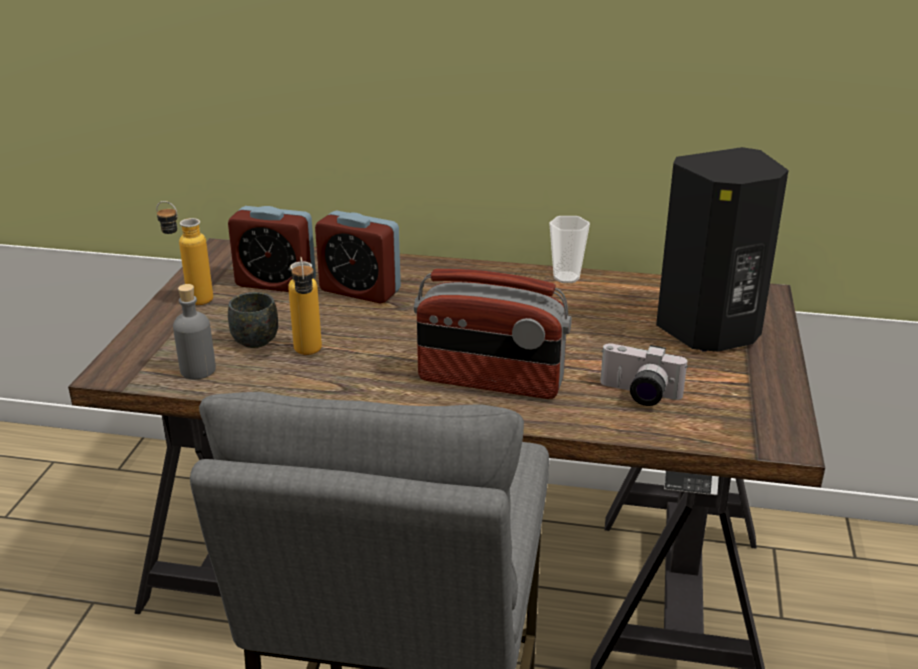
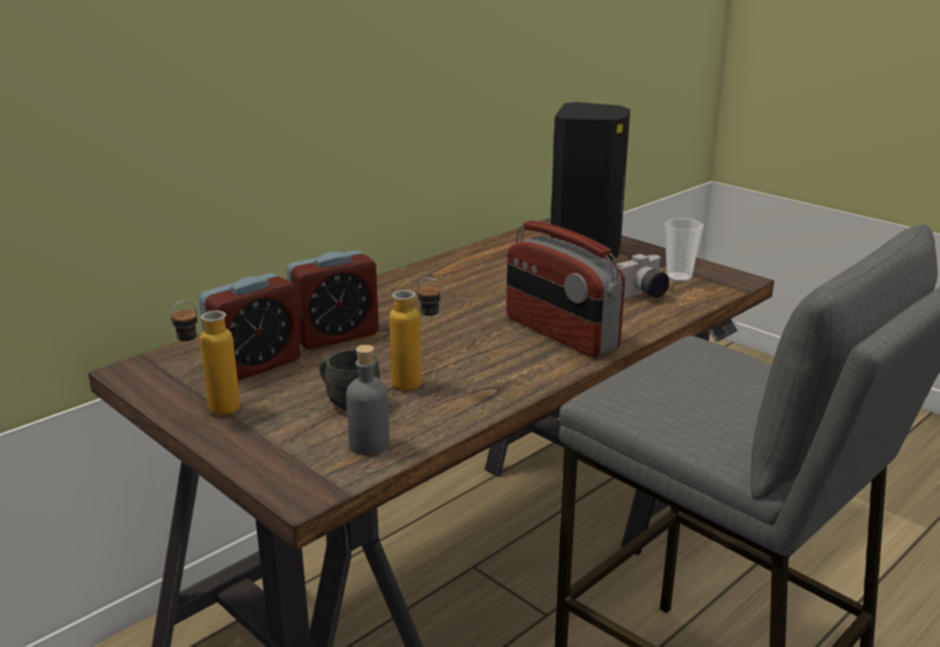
camera: 55 degrees left, 5 degrees down
(490, 382) = (560, 333): radio -> radio turned 90 degrees clockwise
(566, 277) = (442, 264): cup -> cup (679, 277)

